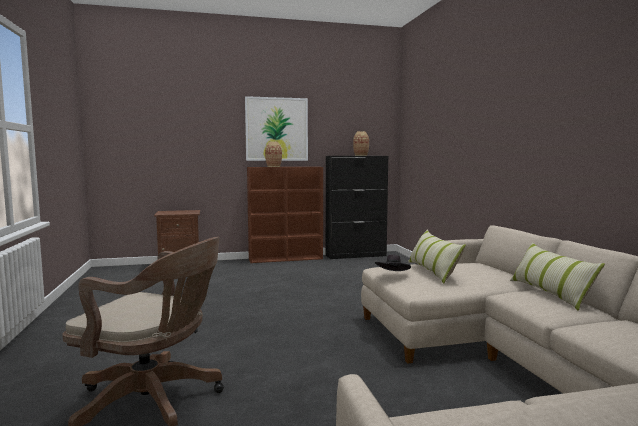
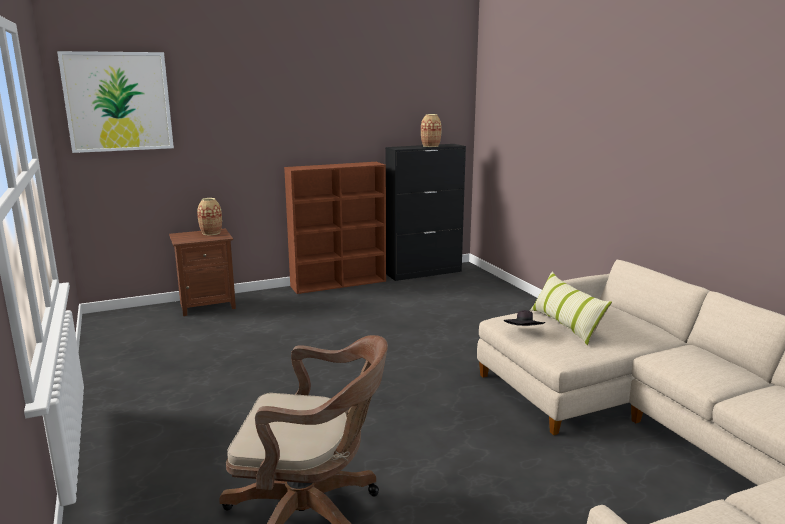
camera: 10 degrees left, 10 degrees up
(273, 166) = (321, 166): vase -> vase (211, 233)
(276, 129) = (321, 114): picture -> picture (118, 102)
(550, 293) = (699, 352): pillow -> none

